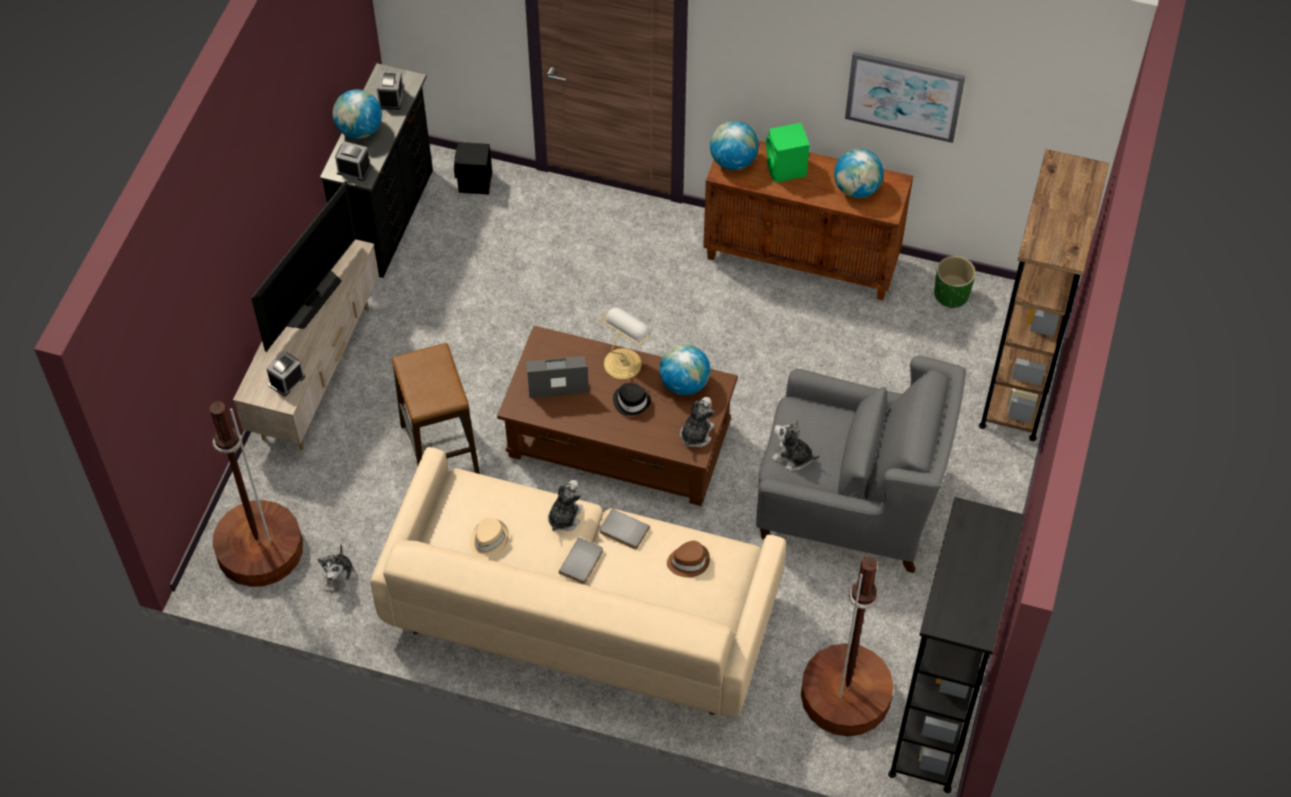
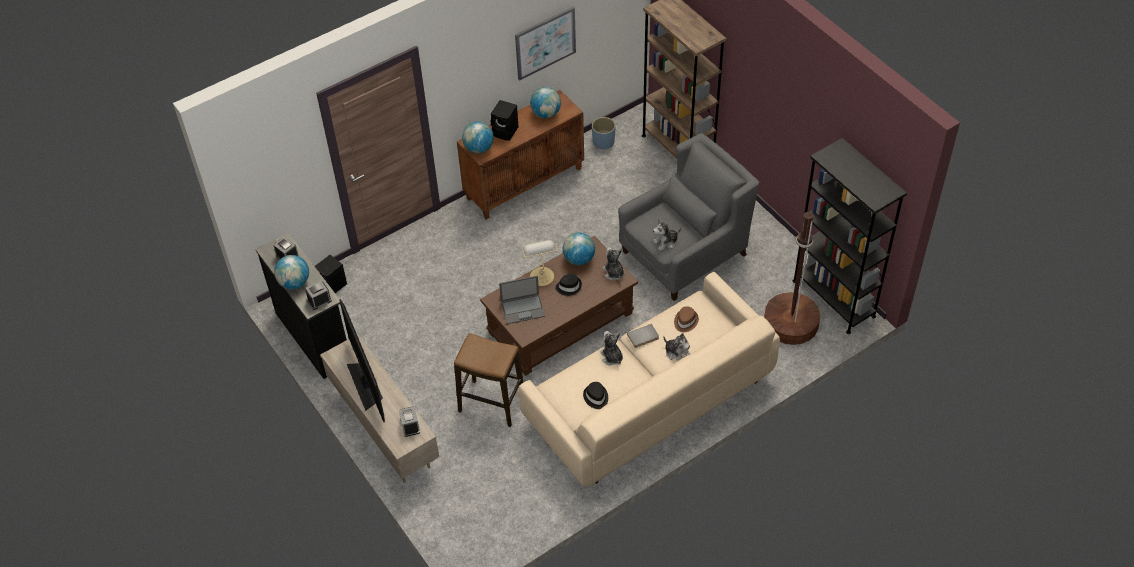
camera: 50 degrees left, 5 degrees down
(259, 549) = (476, 526): brown floor lamp -> none
(340, 577) = (529, 497): plush toy -> plush toy (677, 353)
(488, 539) = (596, 397): beige hat -> black hat
(556, 378) = (523, 309): laptop -> laptop turned 135 degrees counterclockwise
(582, 562) = (646, 365): grey book -> none
(786, 170) = (506, 132): green speaker -> black speaker
(951, 294) = (603, 142): green planter -> blue planter

